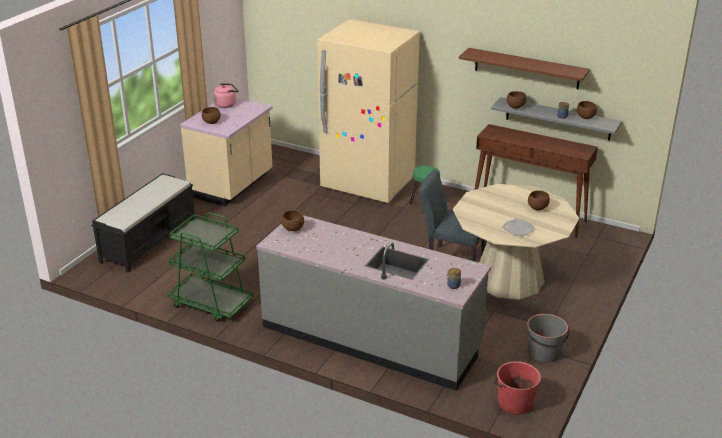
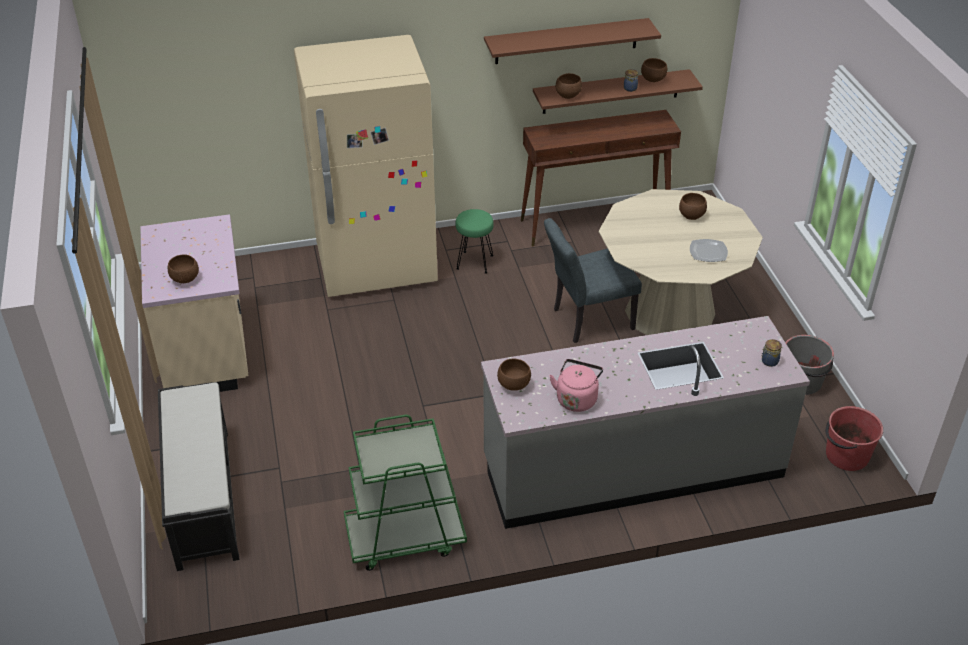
camera: 40 degrees left, 10 degrees up
(226, 104) = (164, 241): pink kettle -> pink kettle (577, 398)
(558, 119) = (611, 91): grey shelf -> brown shelf

